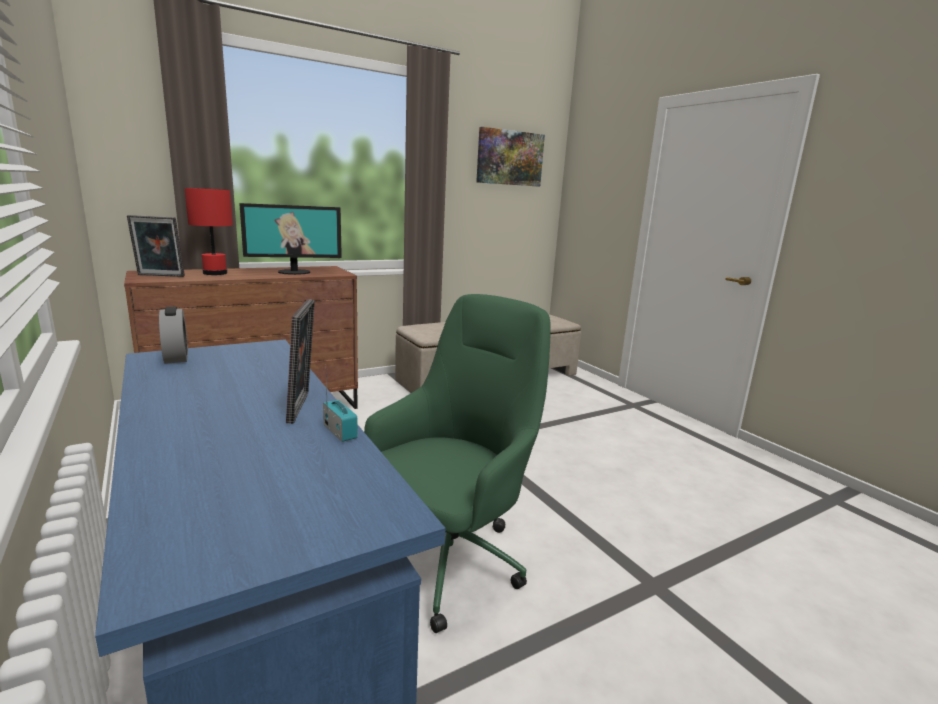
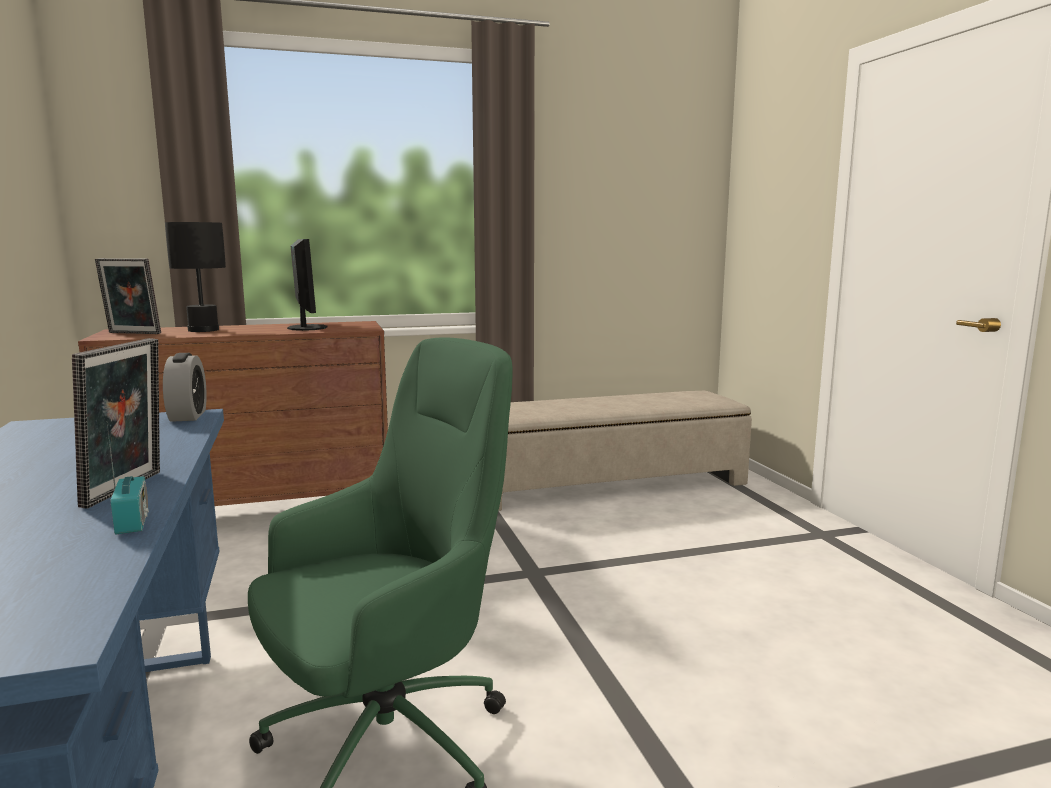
camera: 15 degrees right, 5 degrees down
(176, 357) = (60, 426): alarm clock -> alarm clock (188, 416)
(215, 273) = (203, 330): red table lamp -> black table lamp
(294, 272) = (306, 328): monitor -> monitor turned 105 degrees counterclockwise
(509, 158) = (638, 163): picture -> none

